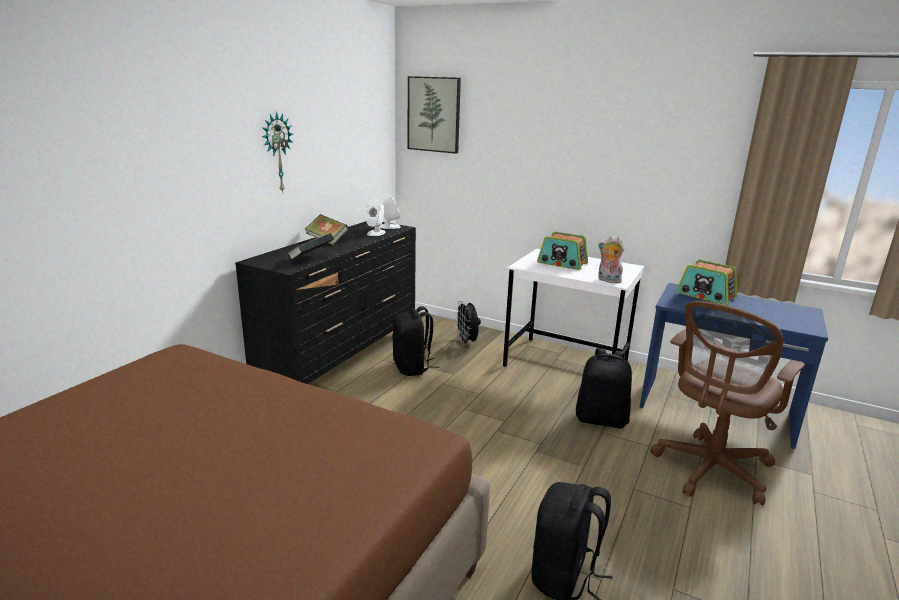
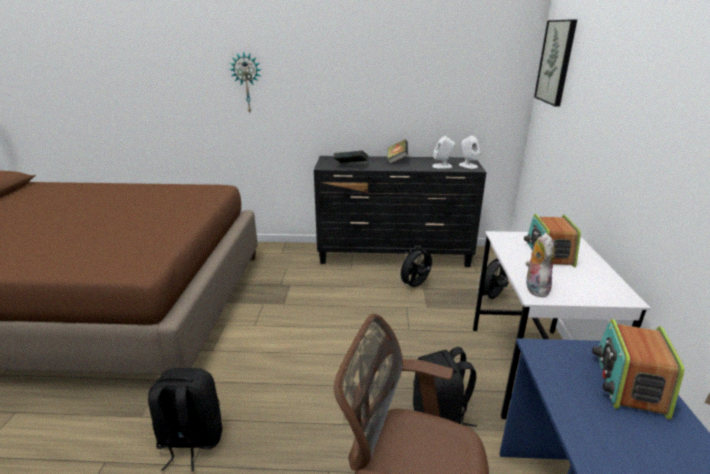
camera: 65 degrees right, 5 degrees up
(276, 153) = (369, 85): wall clock -> wall clock (247, 83)
(412, 367) = (415, 286): black backpack -> black fan

